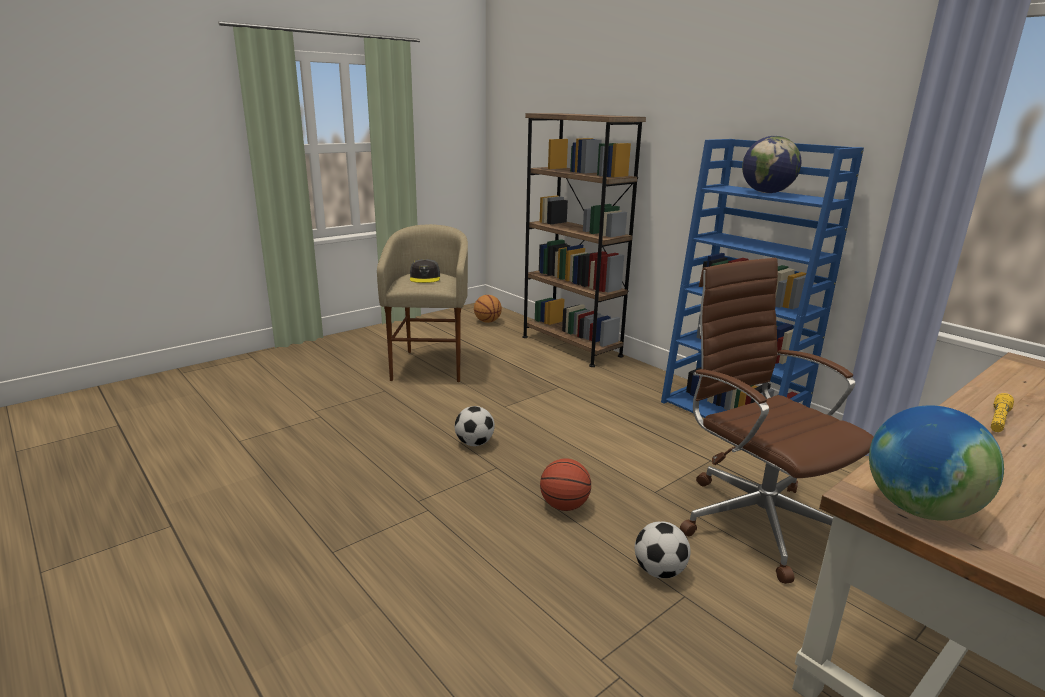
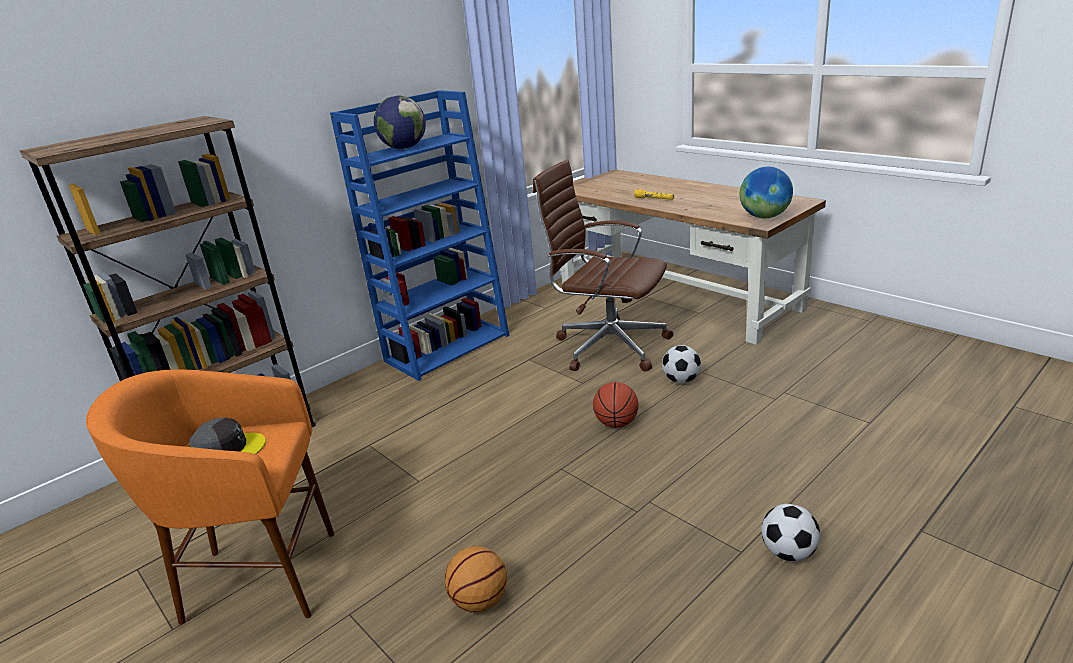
camera: 90 degrees left, 5 degrees up
(430, 366) = (259, 579): beige stool -> orange stool
(474, 443) = (512, 491): football -> football (788, 552)
(488, 321) = (72, 543): basketball -> basketball (479, 600)
(756, 520) = (608, 346): brown office chair -> brown office chair turned 60 degrees clockwise

